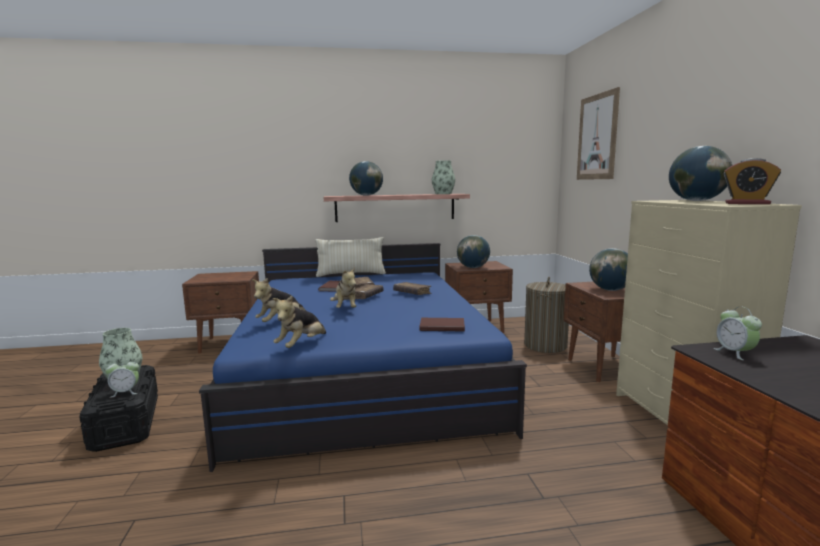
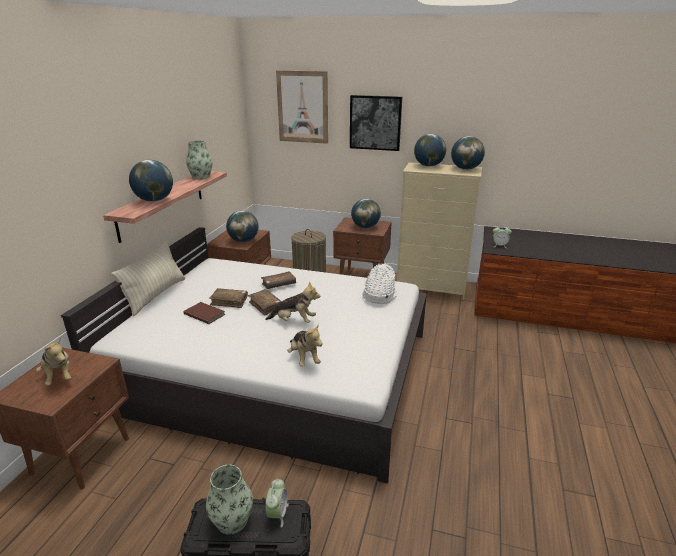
camera: 65 degrees left, 15 degrees up
(301, 345) = (378, 356): plush toy -> plush toy (59, 376)
(363, 371) = (275, 370): blue bed -> white bed
(441, 326) = (379, 295): brown book -> white hat
(659, 144) = (375, 122): none -> picture
(747, 203) = (465, 169): alarm clock -> globe

